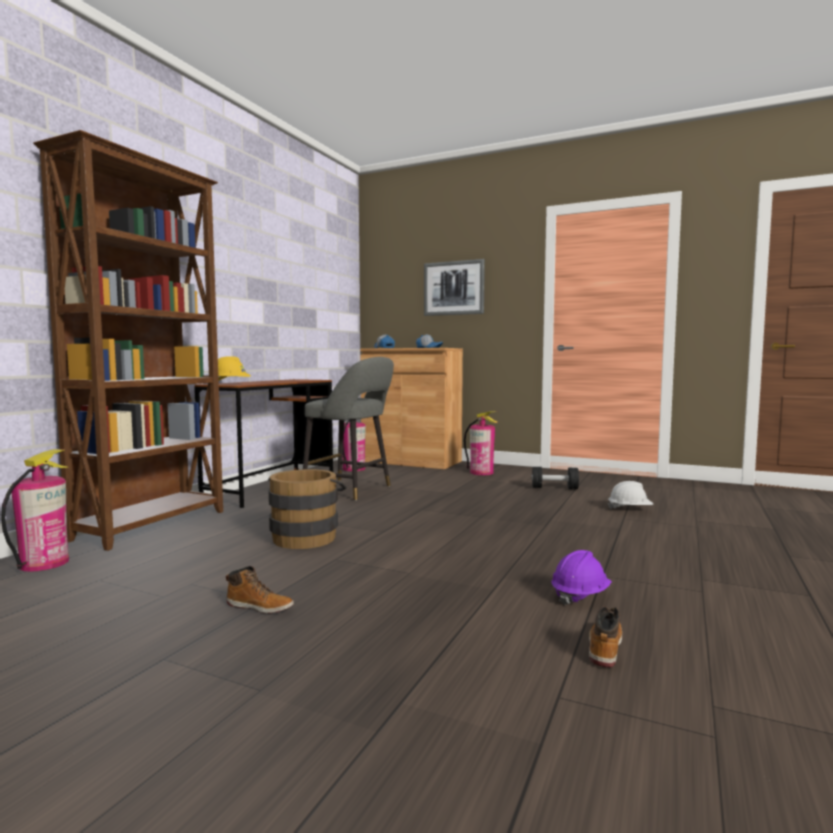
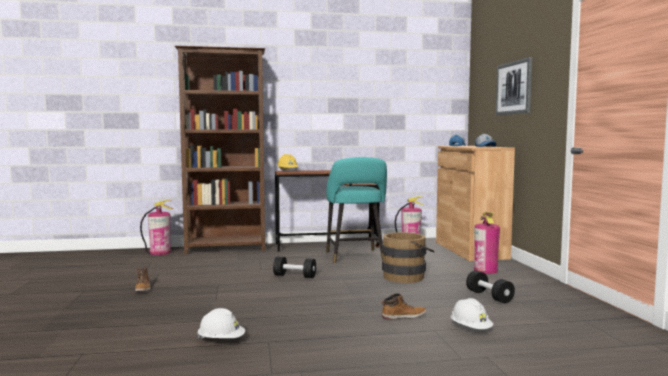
camera: 55 degrees right, 0 degrees up
(306, 536) = (247, 272): brown bucket -> brown bucket (407, 276)
(351, 490) = (355, 257): grey stool -> turquoise stool
(375, 522) = (294, 276): none -> black dumbbell
(580, 596) = (221, 340): purple hard hat -> white hard hat
(604, 646) = (146, 356): boot -> boot (403, 316)

